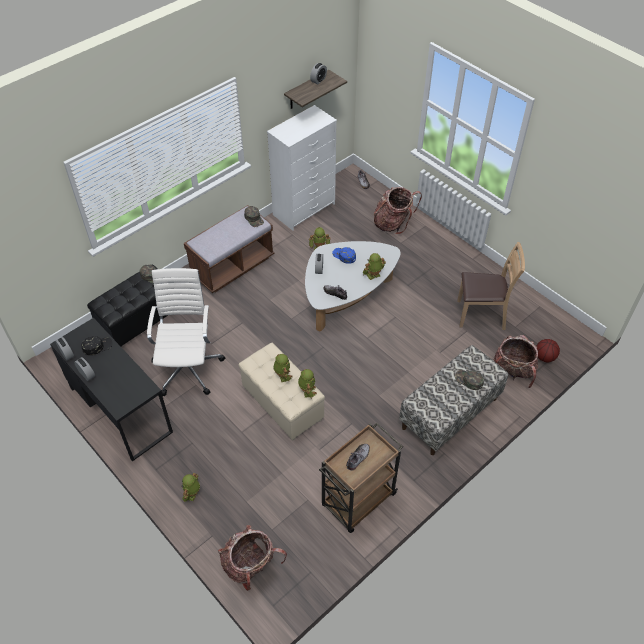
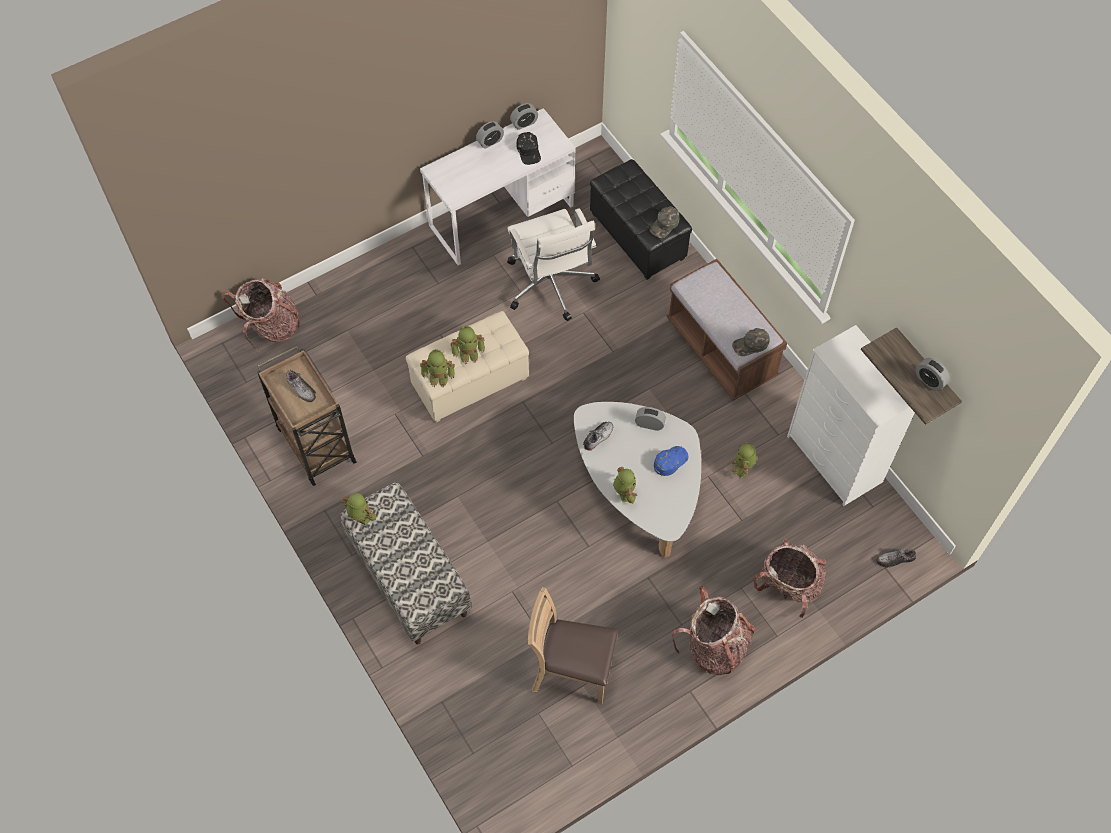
camera: 100 degrees right, 10 degrees up
(121, 409) = (502, 216): black desk -> white desk
(188, 367) = (550, 286): white office chair -> white office chair turned 60 degrees clockwise
(192, 494) = (371, 280): toy robot -> toy robot (360, 517)
(468, 380) = (408, 569): green cap -> none
(481, 314) = (571, 670): brown chair -> brown chair turned 90 degrees clockwise
(512, 372) = (456, 681): backpack -> backpack (714, 647)
(545, 357) = (472, 738): basketball -> none

